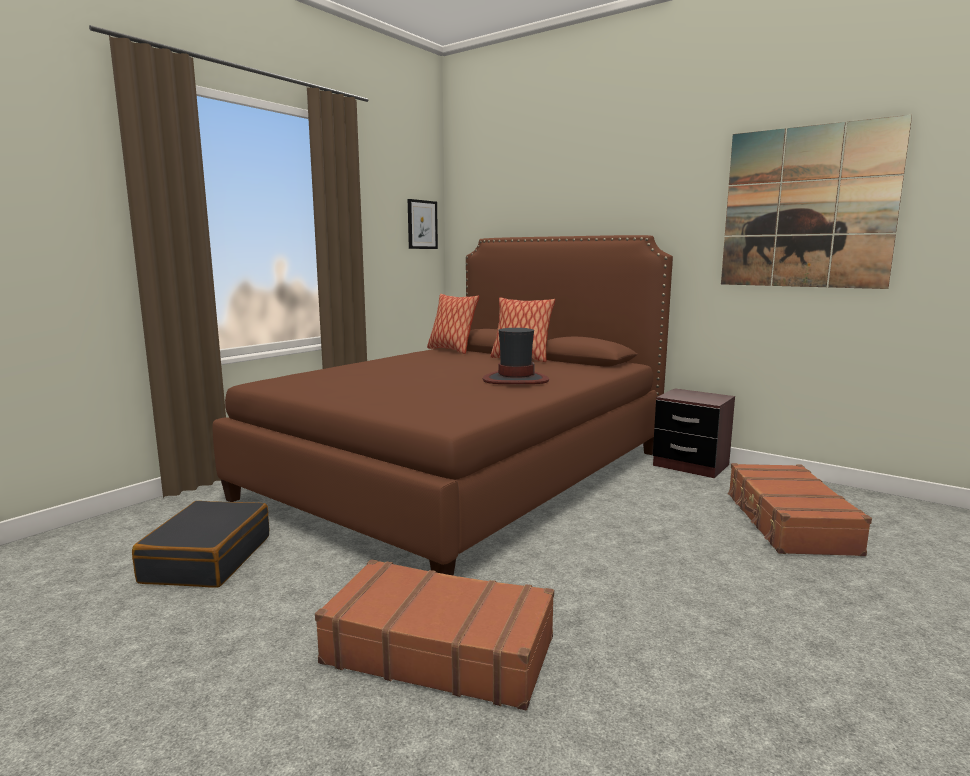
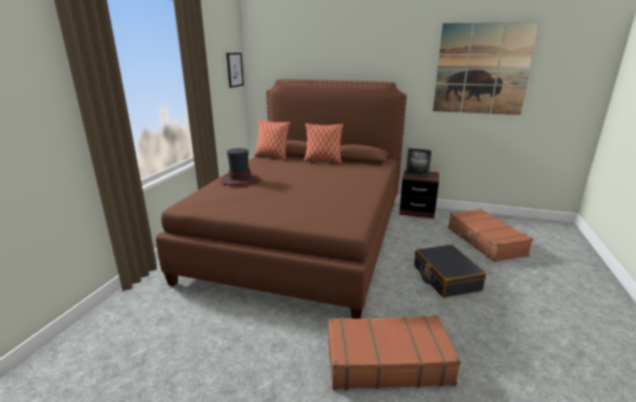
camera: 20 degrees left, 10 degrees up
(207, 559) = (198, 334): black suitcase -> black suitcase (445, 278)
(515, 380) = (343, 182): hat -> hat (239, 179)
(685, 397) = (416, 176): none -> picture frame

